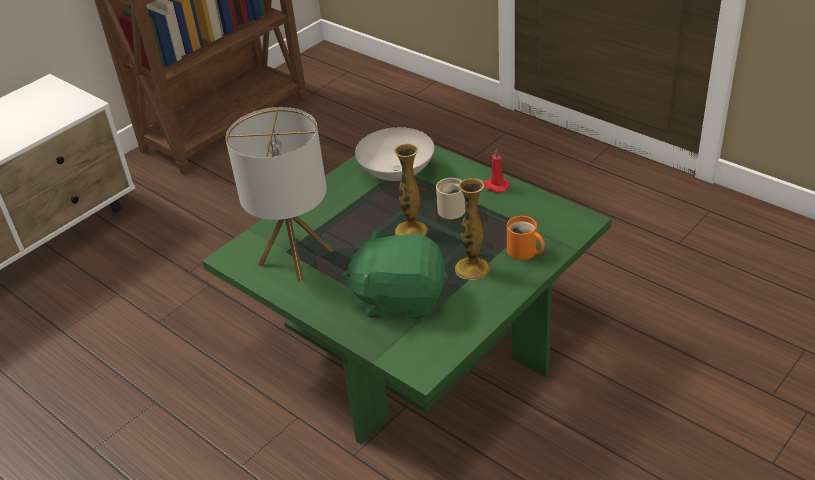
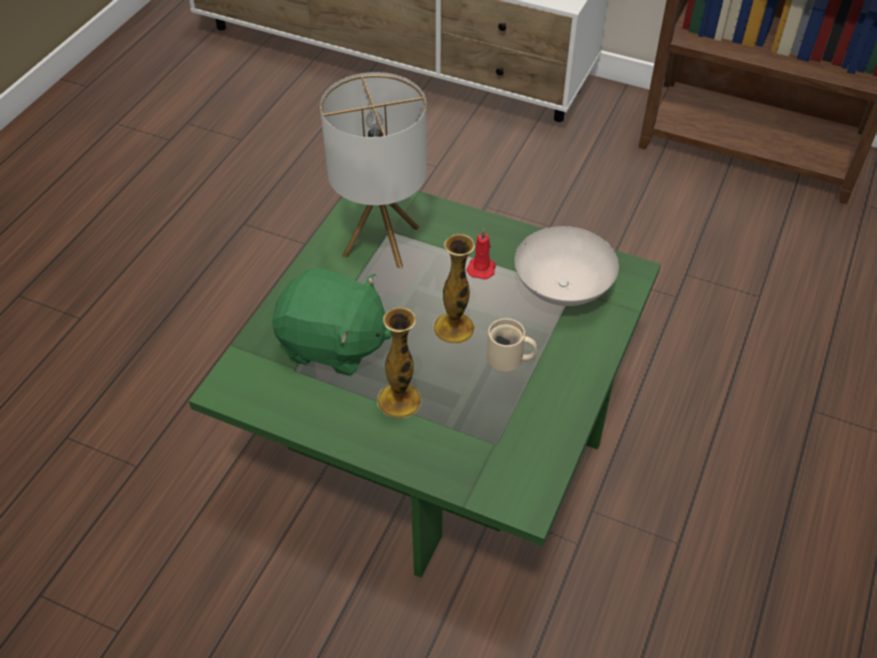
camera: 70 degrees right, 10 degrees up
(400, 298) = (333, 344): green plush toy -> green plush toy turned 120 degrees clockwise
(495, 186) = (572, 393): red candle -> red candle (481, 268)
(523, 252) = (442, 447): orange mug -> none

